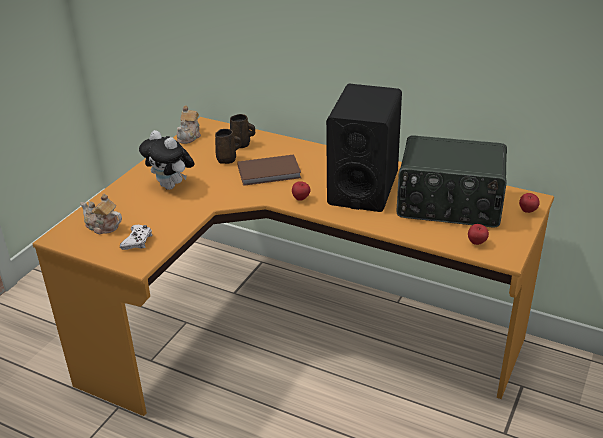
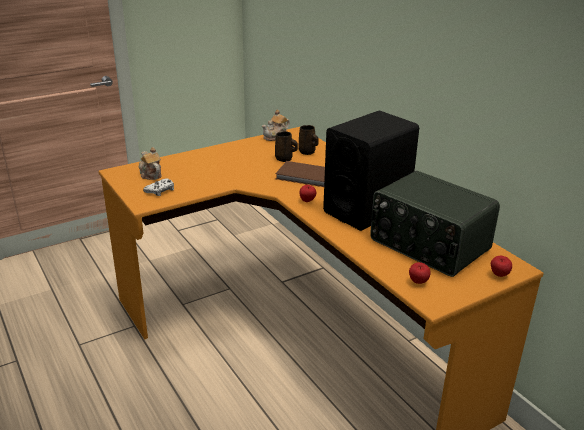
camera: 30 degrees right, 5 degrees down
(171, 186) = (224, 164): plush toy -> none

